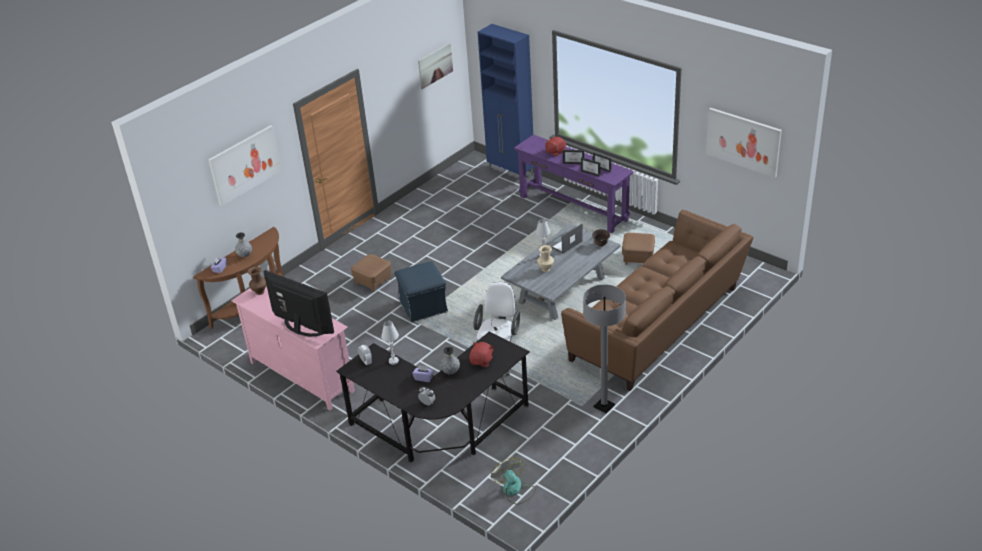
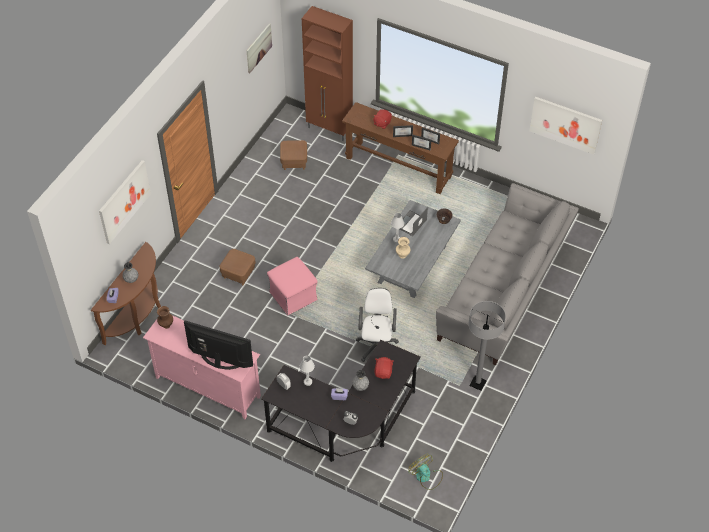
camera: 15 degrees left, 15 degrees up
(423, 306) = (293, 296): blue ottoman -> pink ottoman
(511, 173) = (330, 129): blue cabinet -> brown cabinet
(573, 208) = (398, 167): purple console table -> brown console table
(638, 258) = (470, 220): brown ottoman -> brown ottoman (294, 162)
(658, 326) = (504, 294): brown sofa -> grey sofa

